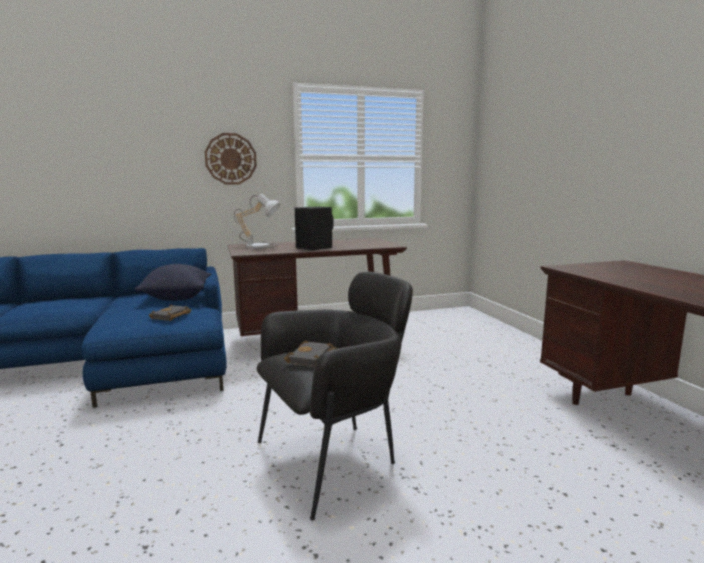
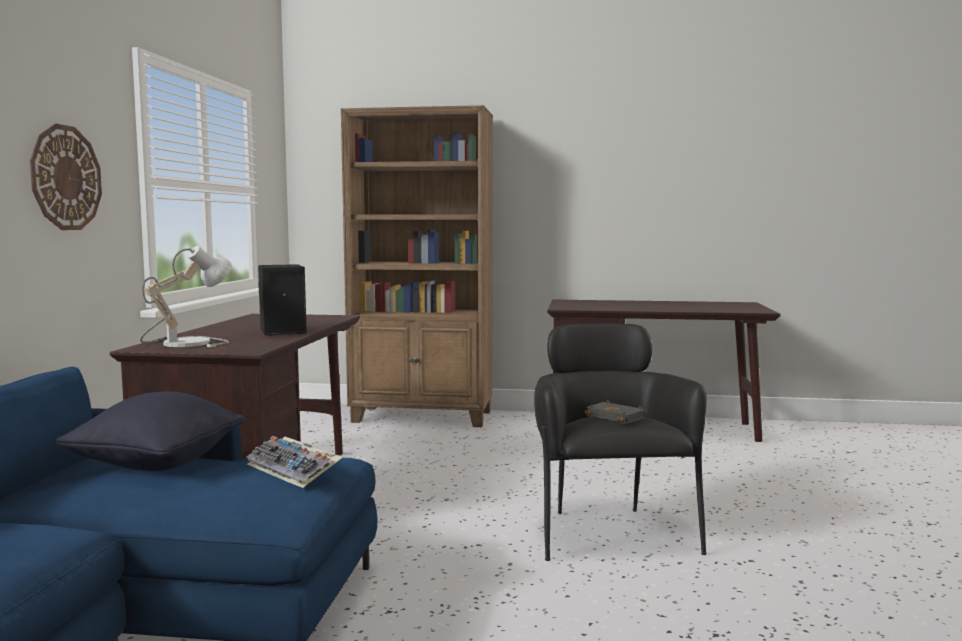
camera: 65 degrees left, 5 degrees down
(171, 316) = (294, 470): black book -> keyboard
(504, 339) = (423, 417): none -> brown bookcase

